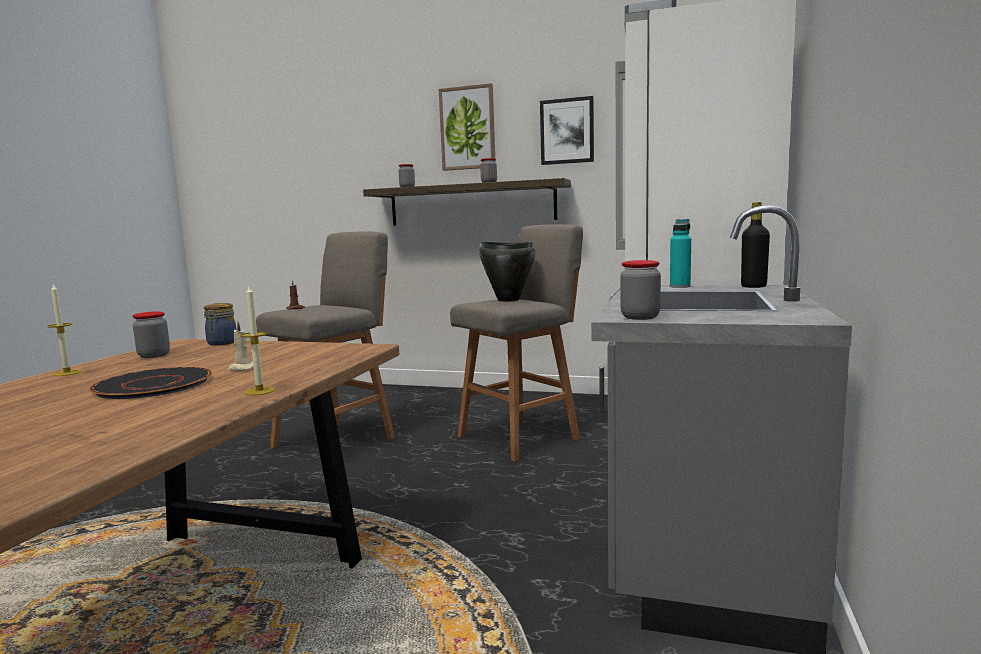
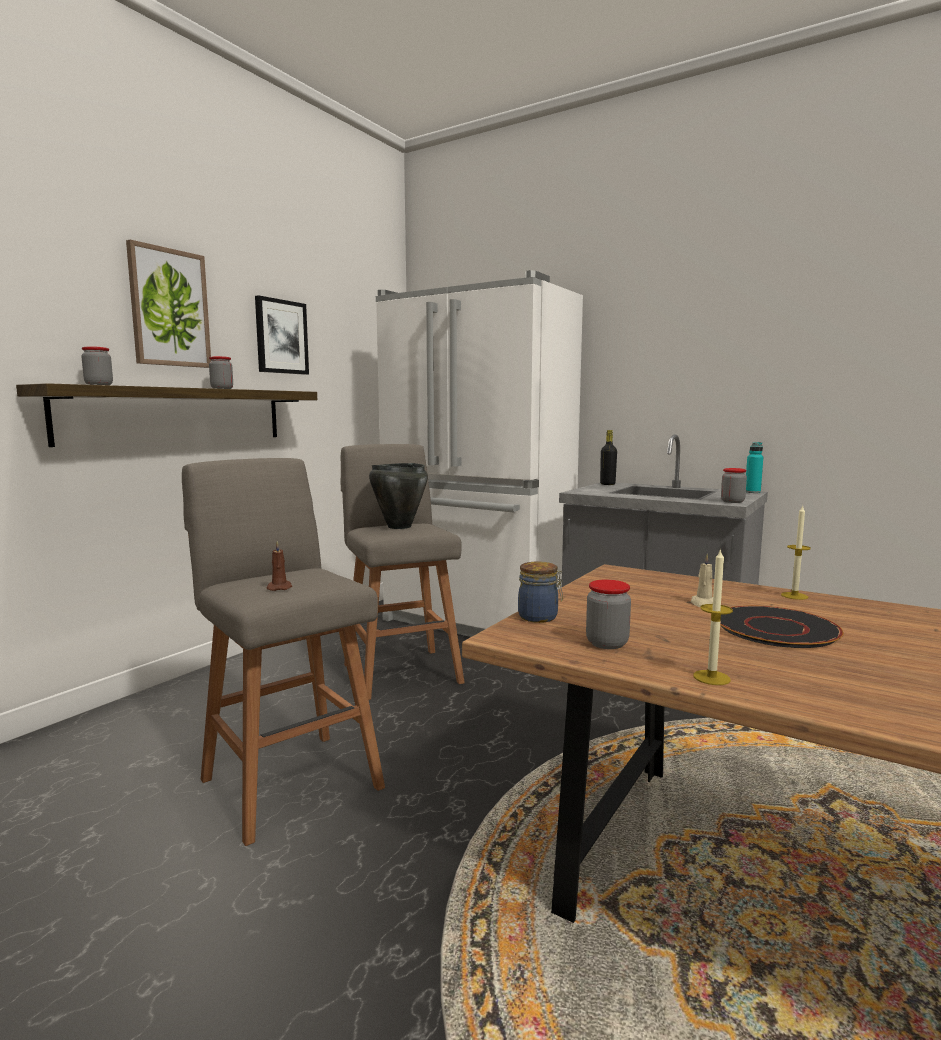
camera: 75 degrees left, 0 degrees up
(680, 286) = (588, 489): turquoise bottle -> turquoise bottle (752, 492)

